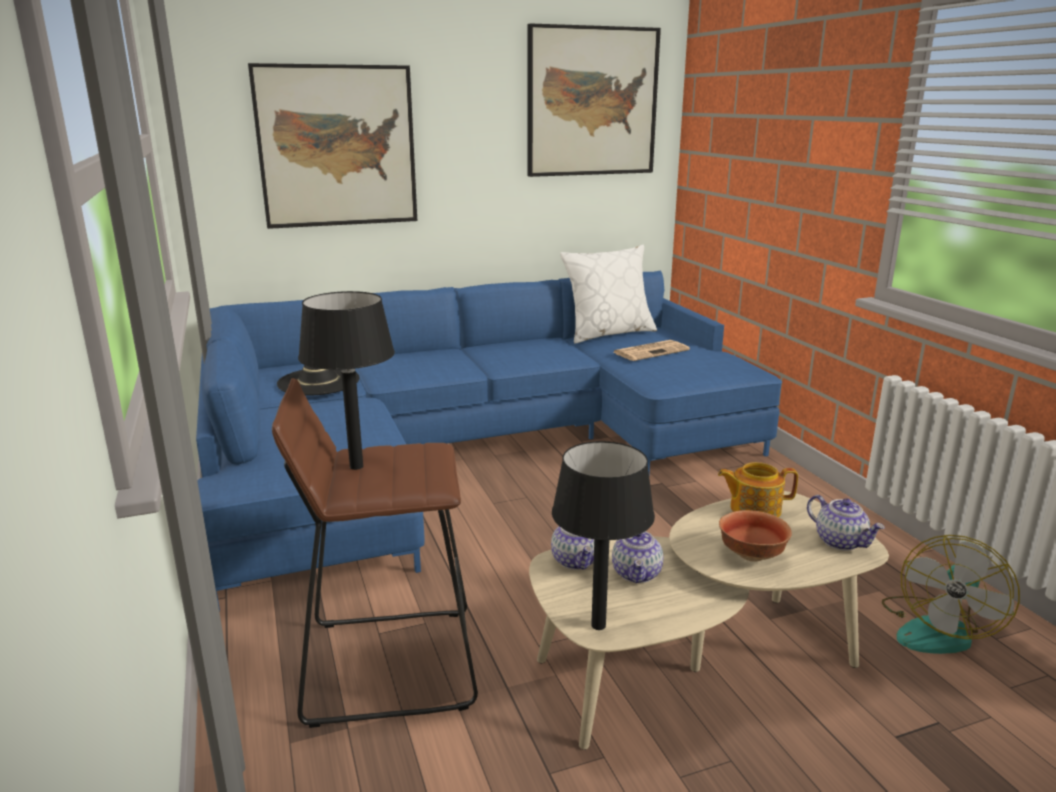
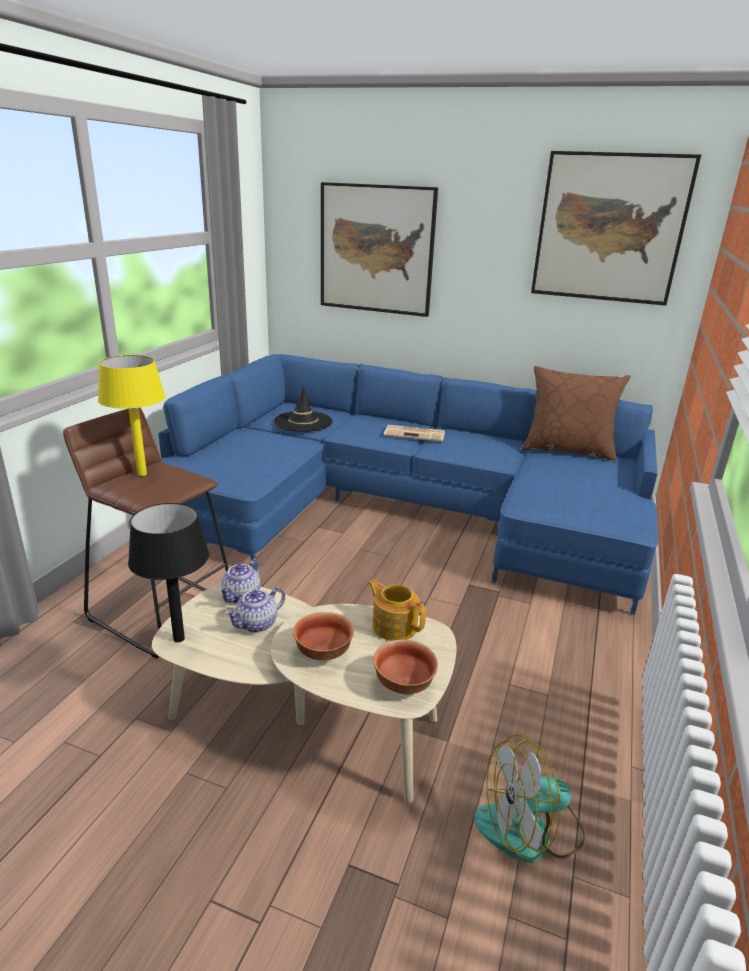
camera: 40 degrees right, 5 degrees up
(357, 466) = (142, 474): black table lamp -> yellow table lamp
(608, 333) = (568, 450): white pillow -> brown pillow
(651, 351) = (572, 476): newspaper -> newspaper (415, 434)
(841, 542) = (404, 684): teapot -> bowl

